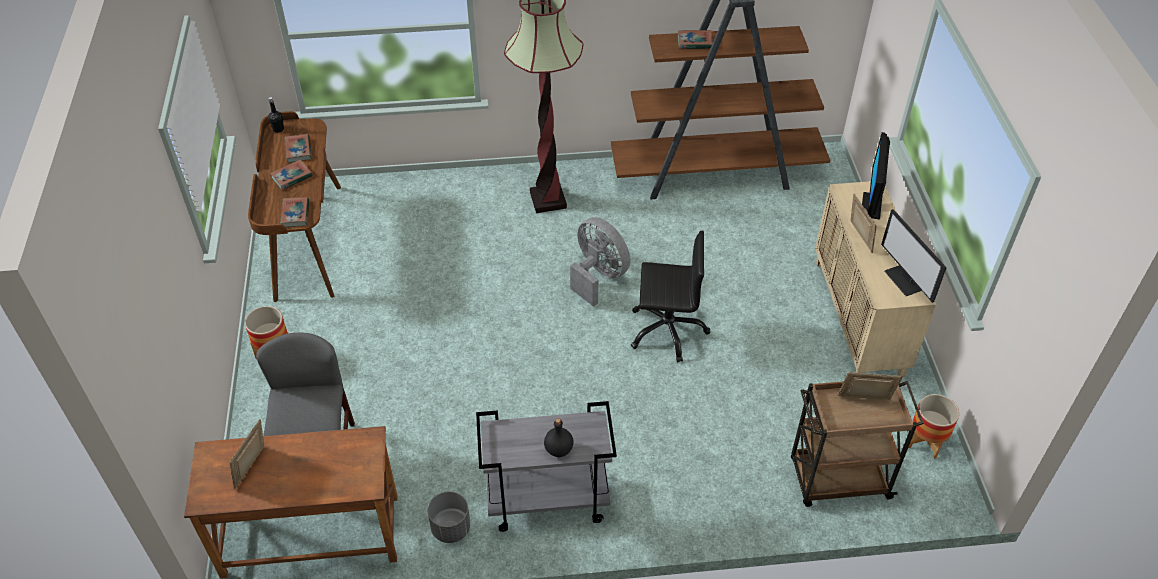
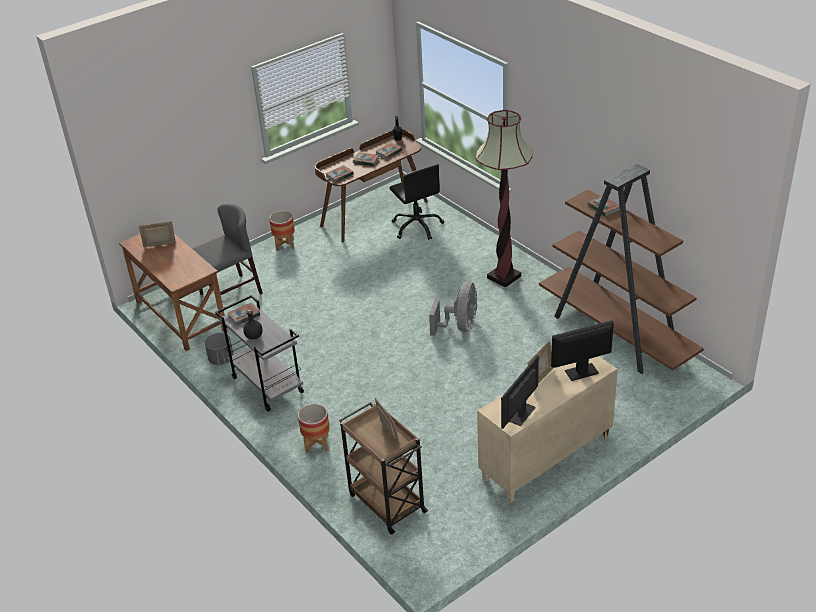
camera: 60 degrees right, 10 degrees down
(504, 442) = (244, 316): none -> book
(667, 330) = (442, 374): black office chair -> black office chair (417, 226)
(925, 442) = (458, 535): planter -> planter (317, 444)

